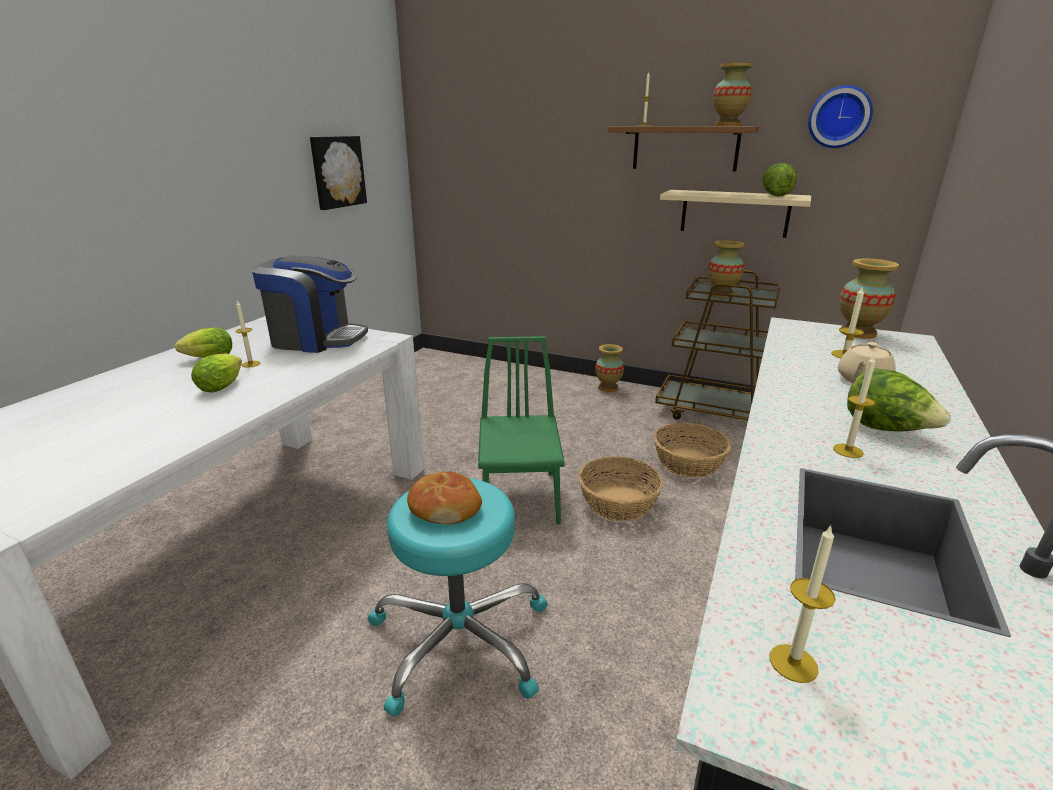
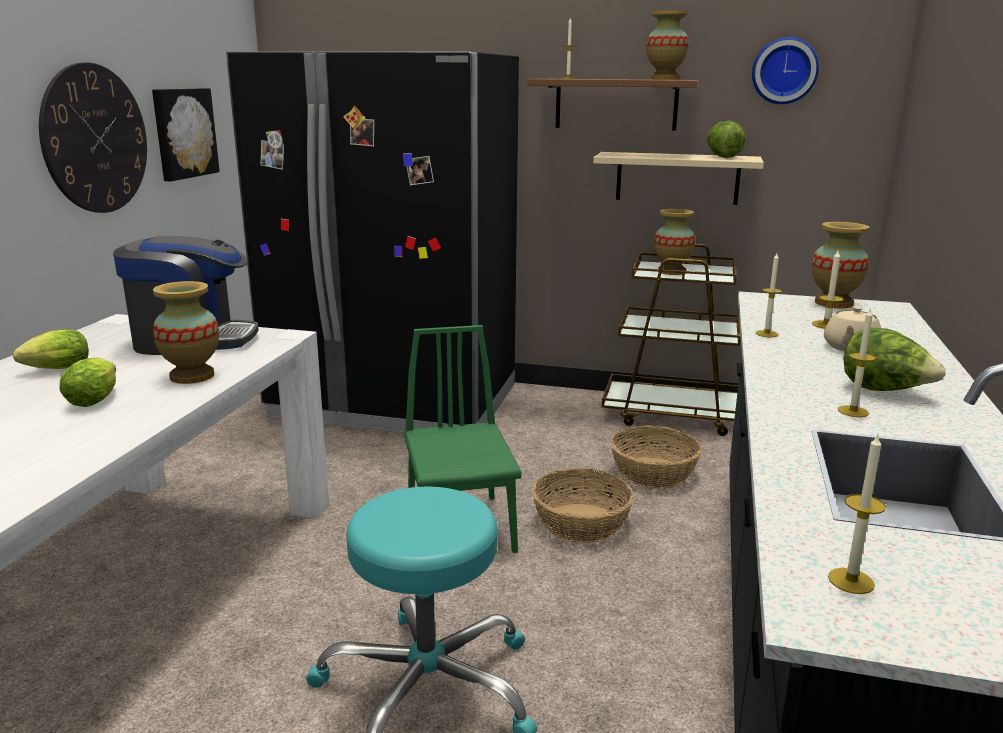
camera: 10 degrees left, 5 degrees down
(251, 364) = (119, 373): candle -> candle (766, 334)
(261, 176) = (95, 139): none -> wall clock
(445, 507) = (415, 518): bread -> none
(495, 387) = (396, 402): none -> black fridge
(608, 388) = (538, 395): vase -> vase (192, 376)

